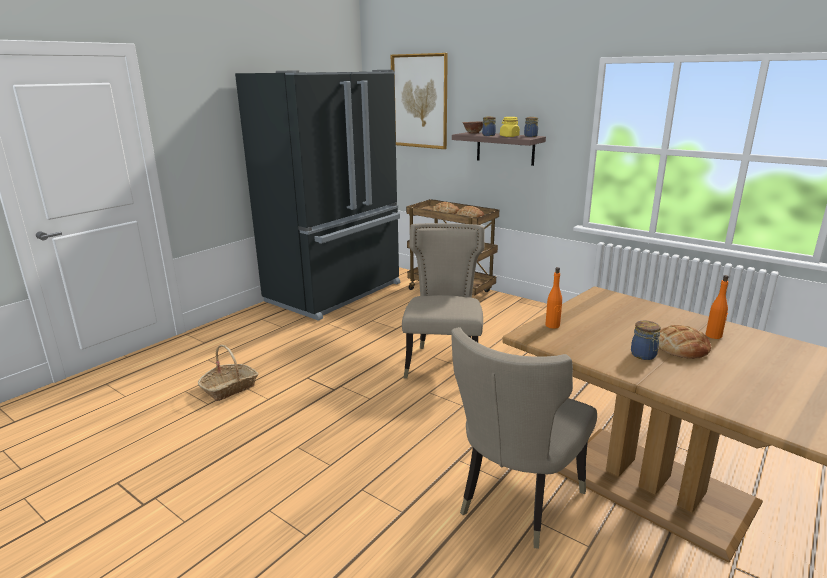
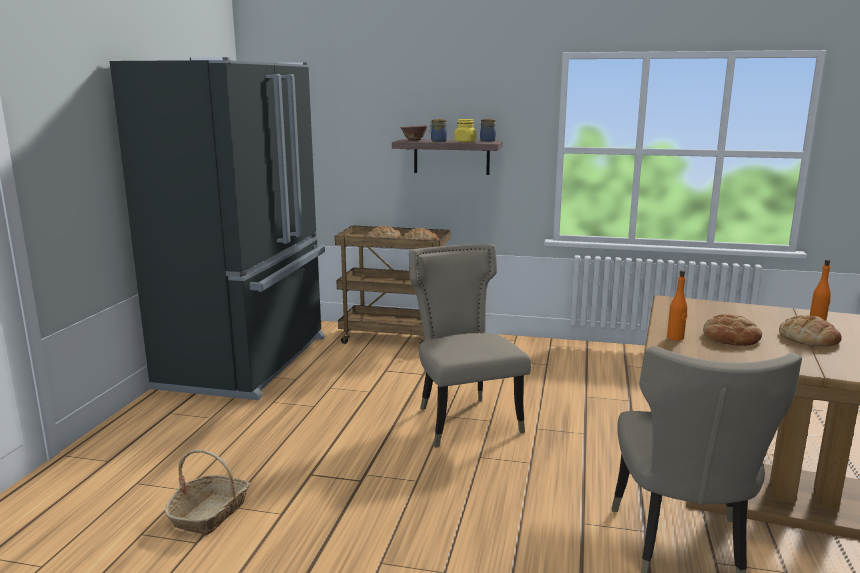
camera: 25 degrees left, 5 degrees down
(419, 101) = (329, 103): picture -> none
(604, 334) = (731, 337): none -> bread
(644, 355) = (791, 350): jar -> none

